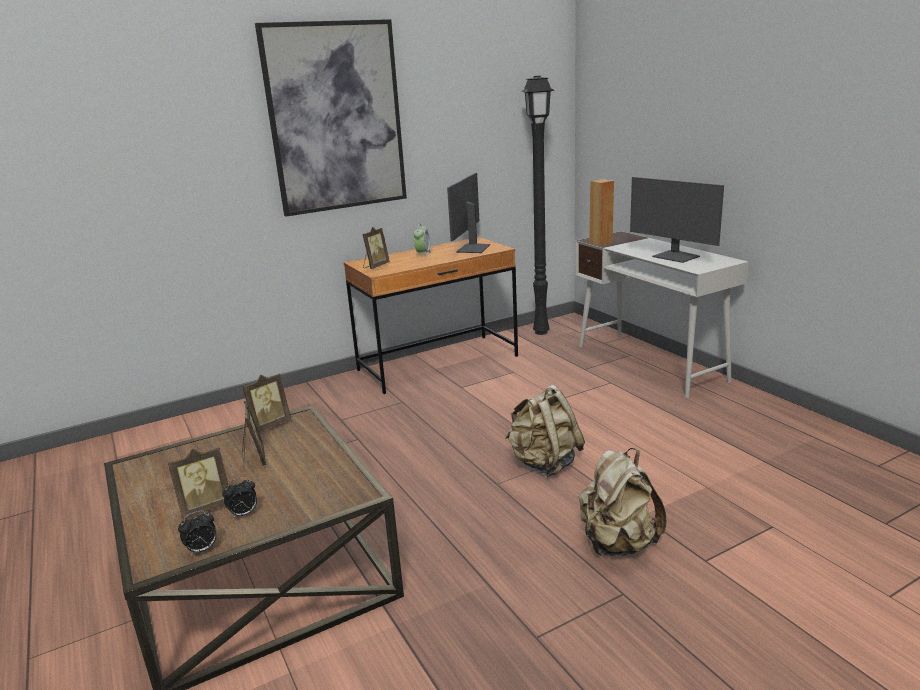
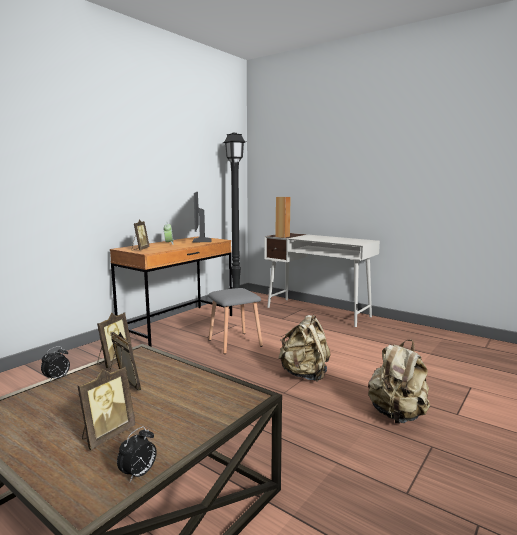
camera: 25 degrees left, 10 degrees down
(244, 514) = (155, 433): alarm clock -> alarm clock (57, 378)
(336, 118) = (107, 140): picture -> none
(489, 401) = (234, 343): none -> grey stool
(675, 257) = (337, 240): monitor -> none

